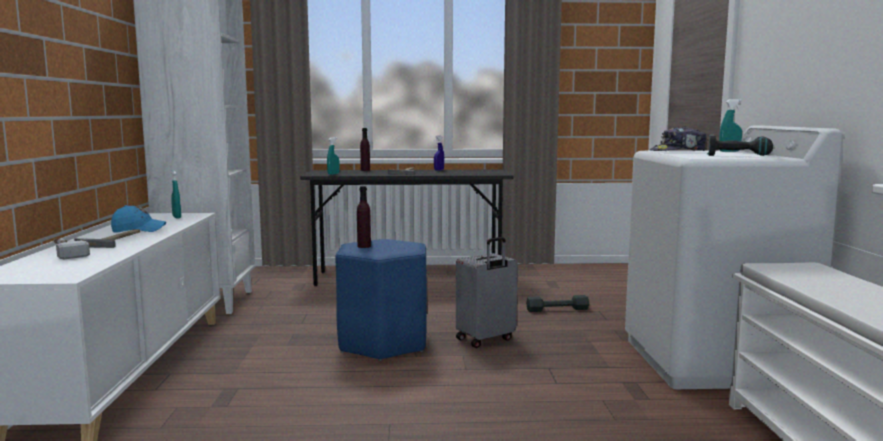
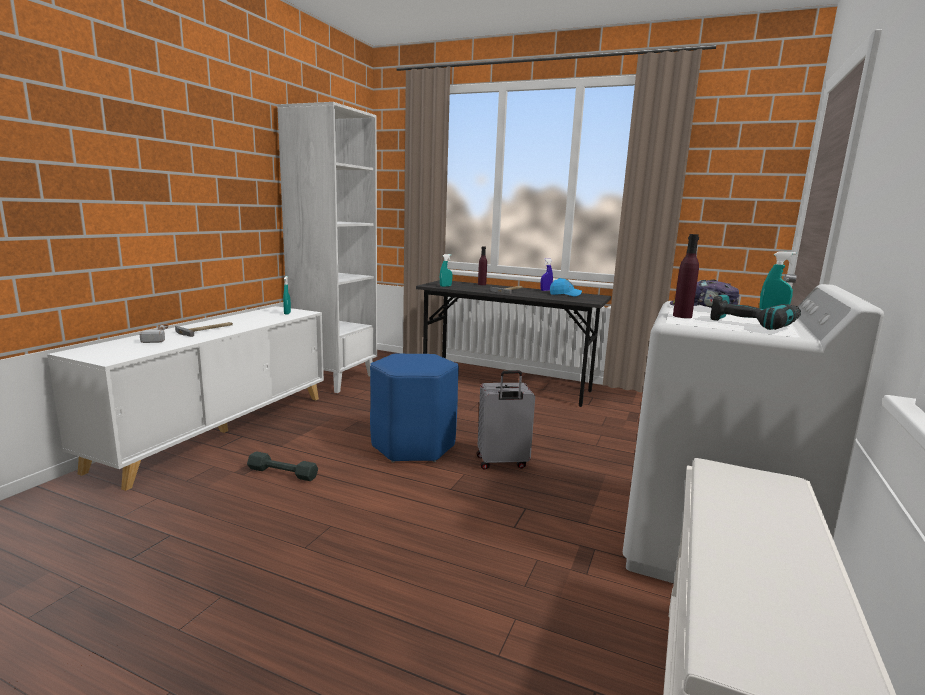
camera: 25 degrees right, 5 degrees up
(139, 230) = (239, 322): blue cap -> blue cap (565, 294)
(364, 246) = (400, 359): purple bottle -> purple bottle (682, 316)
(557, 309) = (606, 445): grey dumbbell -> grey dumbbell (283, 473)

